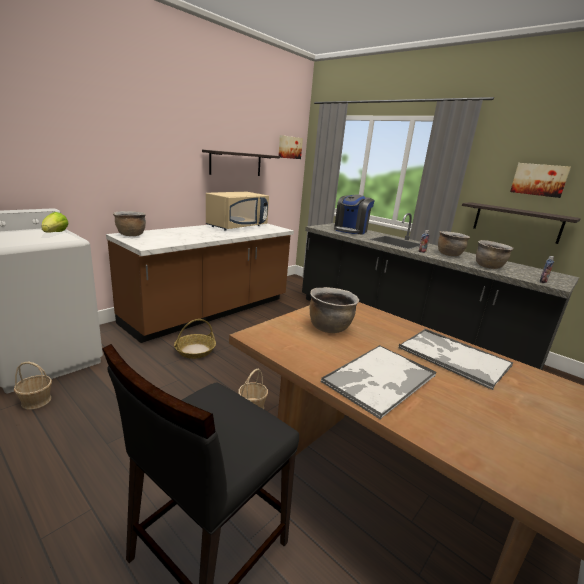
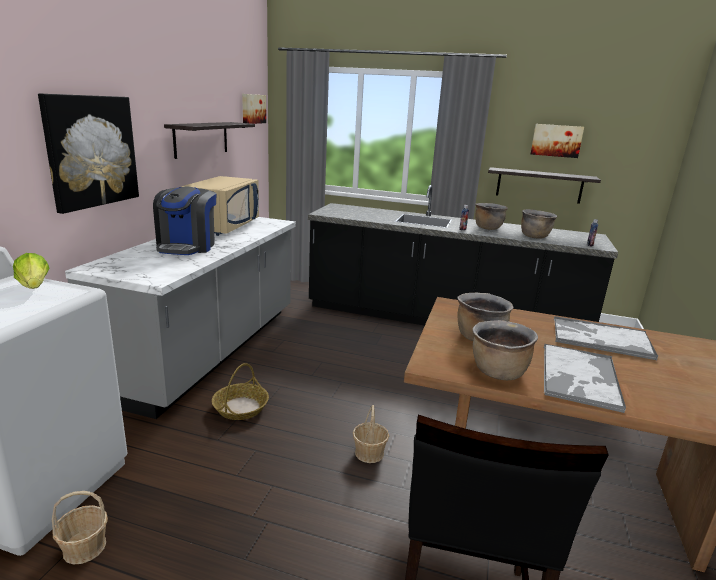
camera: 25 degrees left, 0 degrees up
(131, 235) = (105, 265): brown cooking pot -> brown cooking pot (498, 372)
(137, 160) = (91, 151): none -> picture
(210, 311) = (210, 350): brown counter -> grey counter
(351, 230) = (362, 212): coffee machine -> coffee machine (187, 246)

